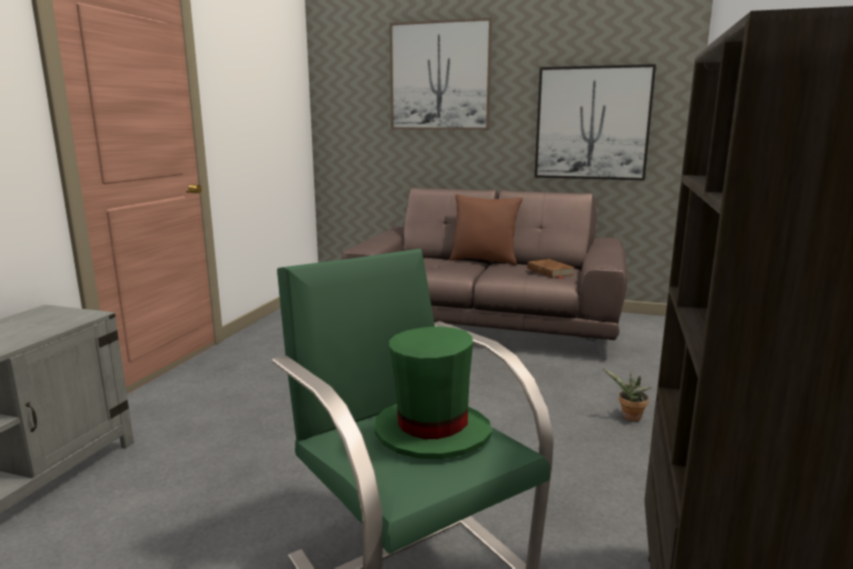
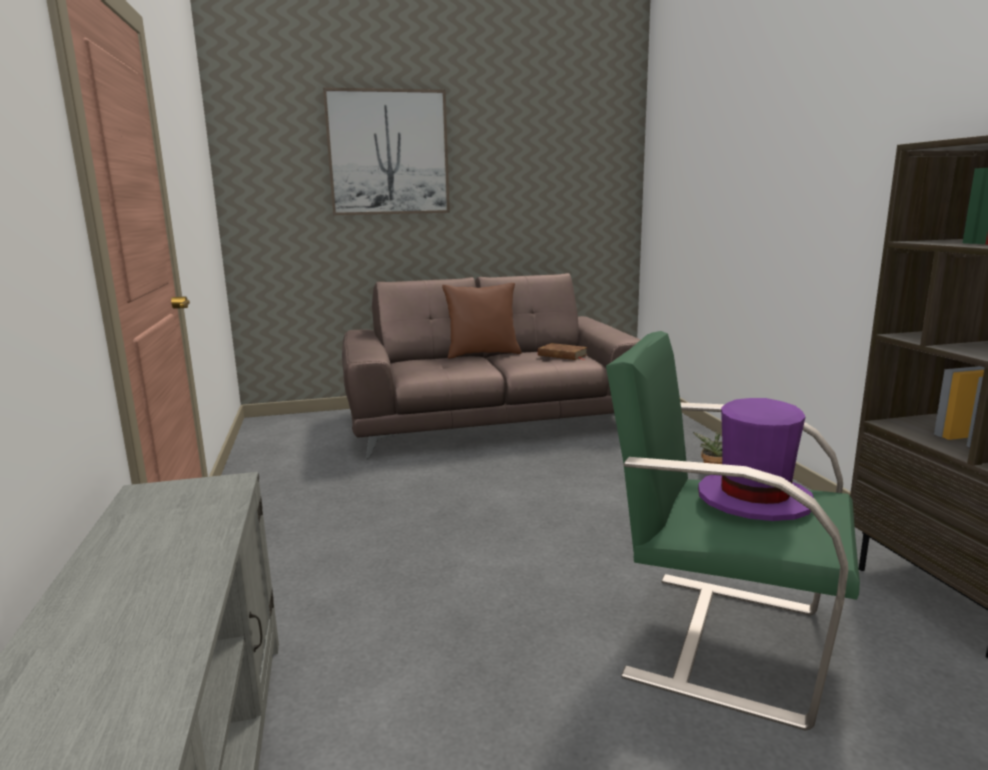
camera: 30 degrees left, 0 degrees up
(432, 431) = (753, 499): green hat -> purple hat
(592, 123) = (552, 203): picture -> none

